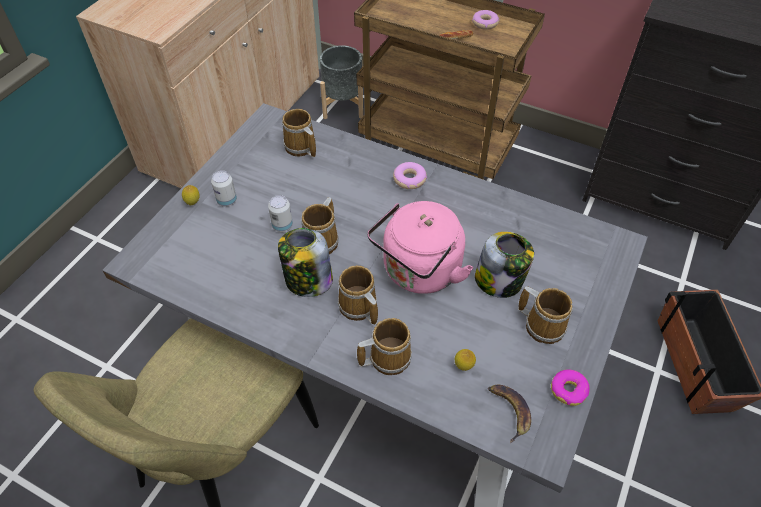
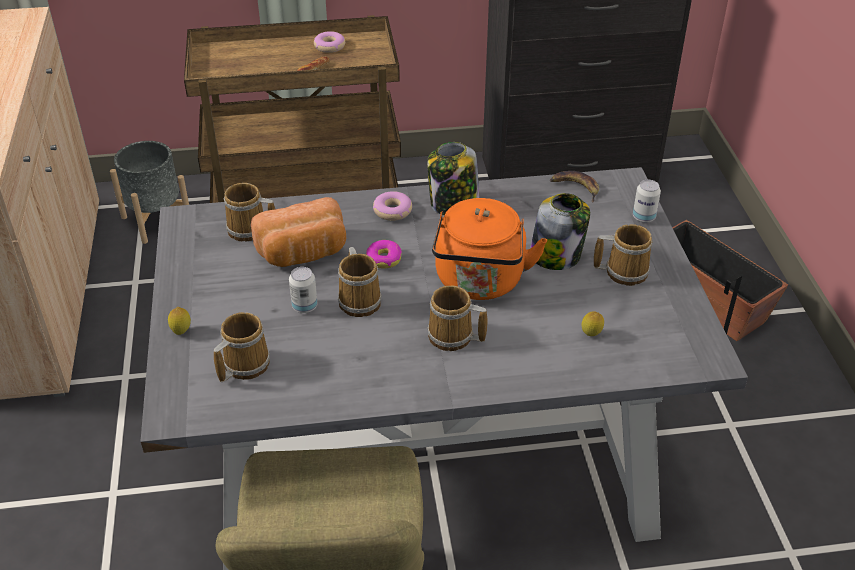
camera: 35 degrees left, 10 degrees down
(227, 201) = (219, 312): can -> can (643, 217)
(308, 281) = (381, 340): jar -> jar (453, 204)
(319, 183) = (303, 253): none -> bread
(387, 357) = (519, 362): mug -> mug (243, 365)
(419, 272) = (480, 283): pink kettle -> orange kettle
(509, 411) = (658, 347): banana -> banana (575, 187)
(568, 390) = (688, 308): donut -> donut (384, 259)

